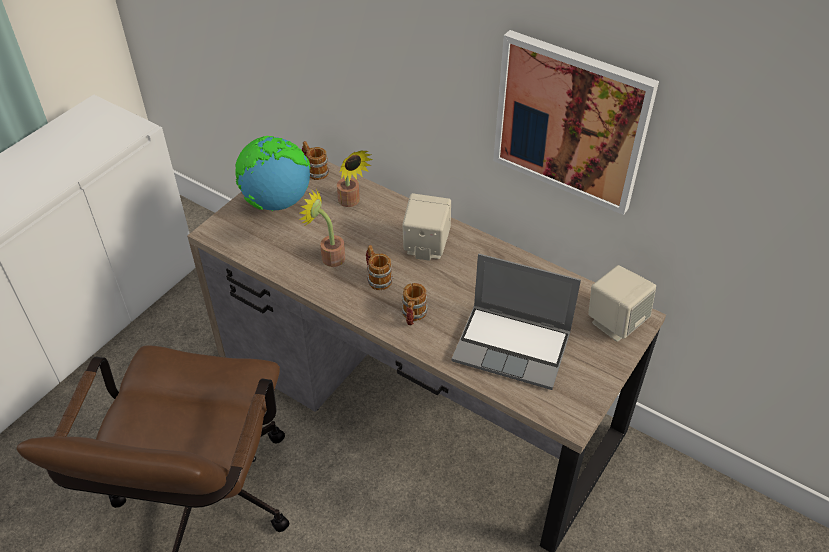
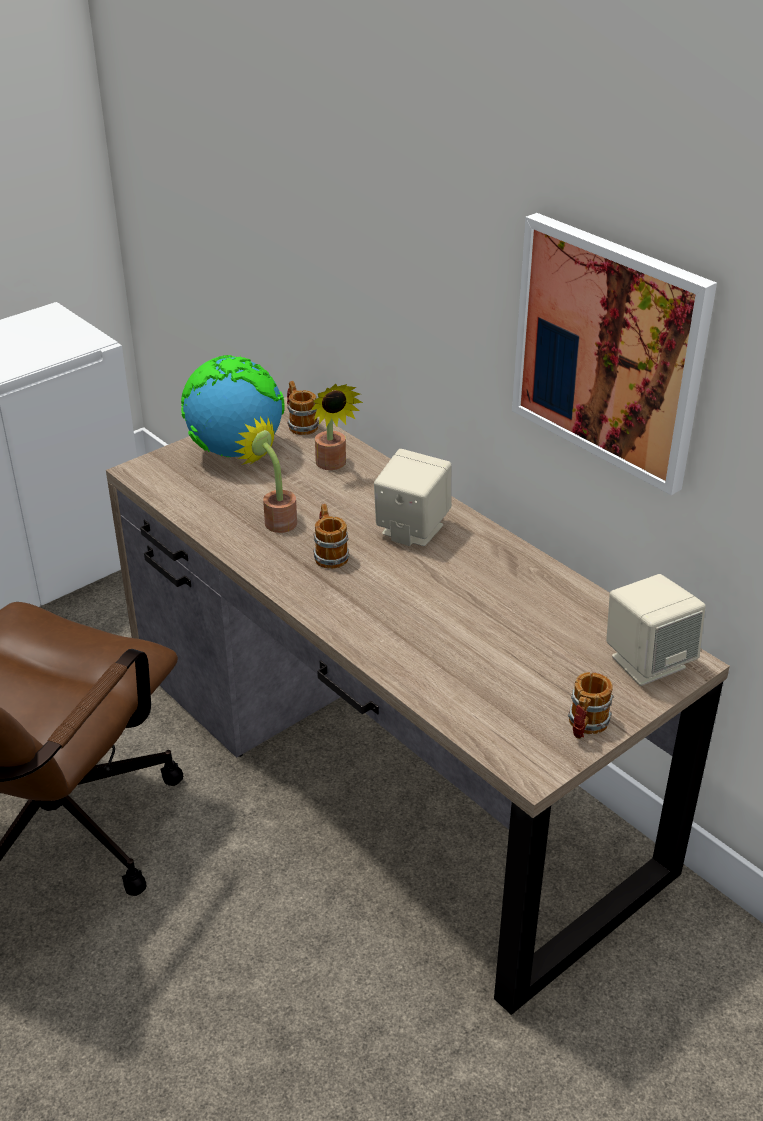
camera: 15 degrees right, 10 degrees down
(413, 316) = (359, 605): mug -> mug (585, 726)
(513, 347) = (484, 665): laptop -> none

